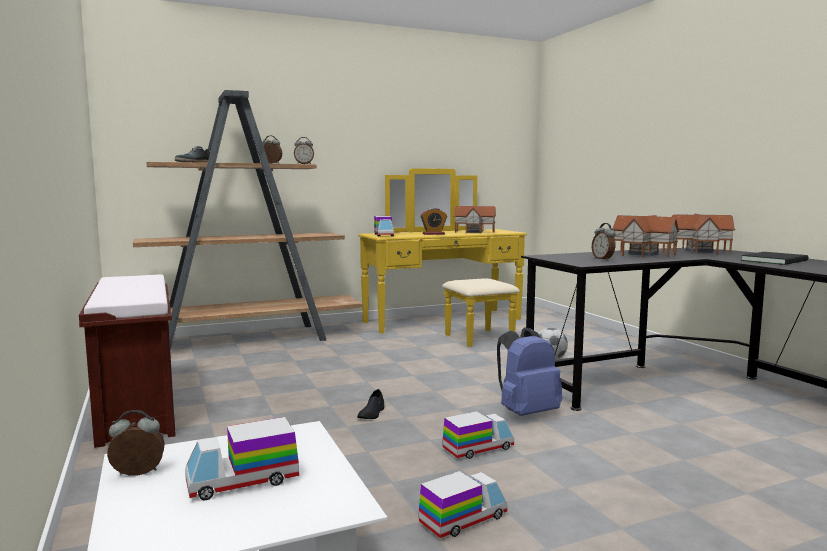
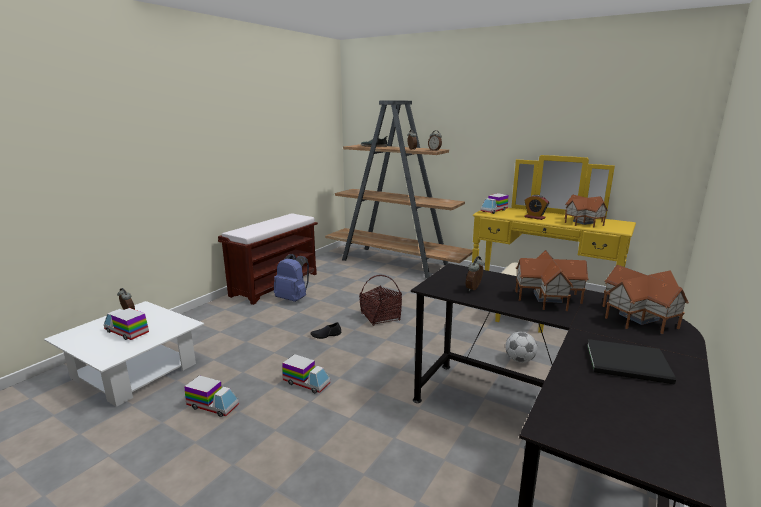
camera: 55 degrees right, 10 degrees up
(377, 380) = (380, 317): none -> basket
(526, 413) = (384, 382): blue backpack -> blue backpack (293, 299)

